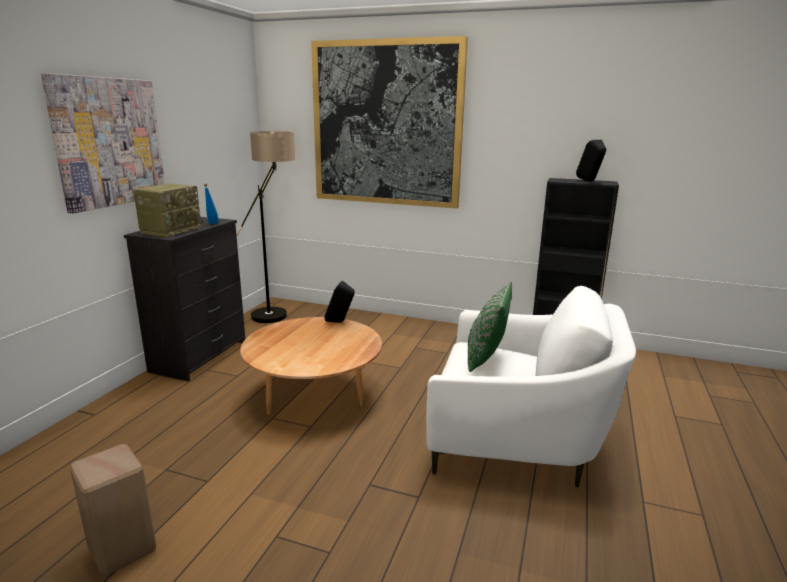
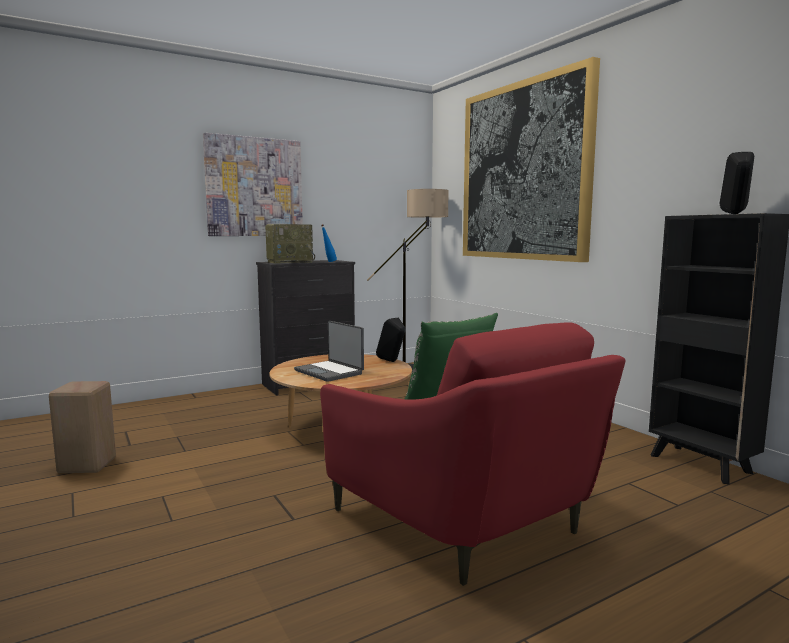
camera: 40 degrees right, 10 degrees down
(313, 350) = (329, 372): none -> laptop
(517, 440) = (468, 521): white armchair -> red armchair

